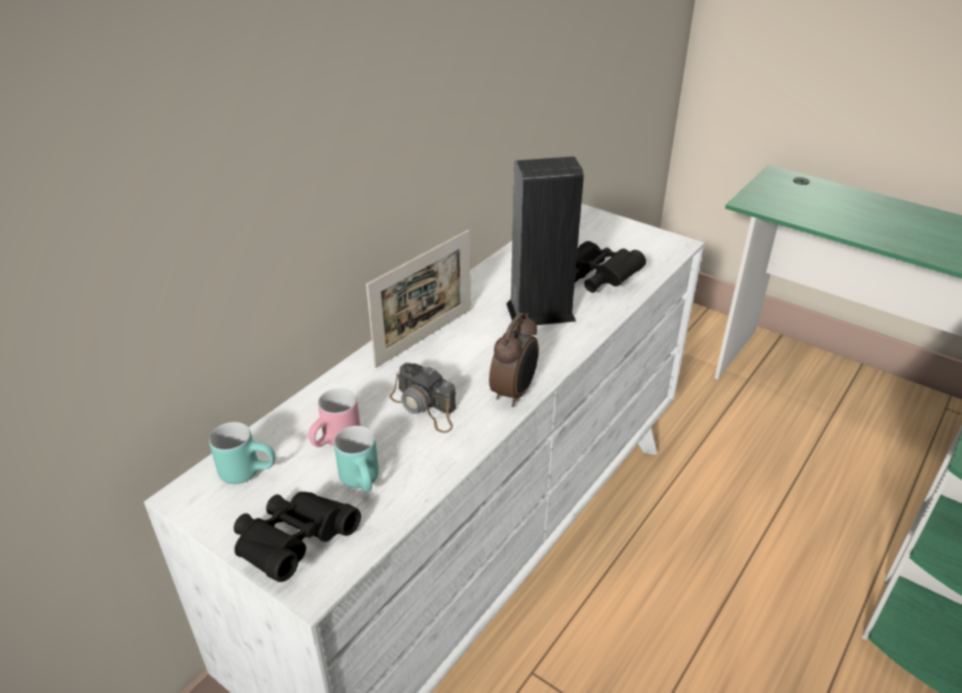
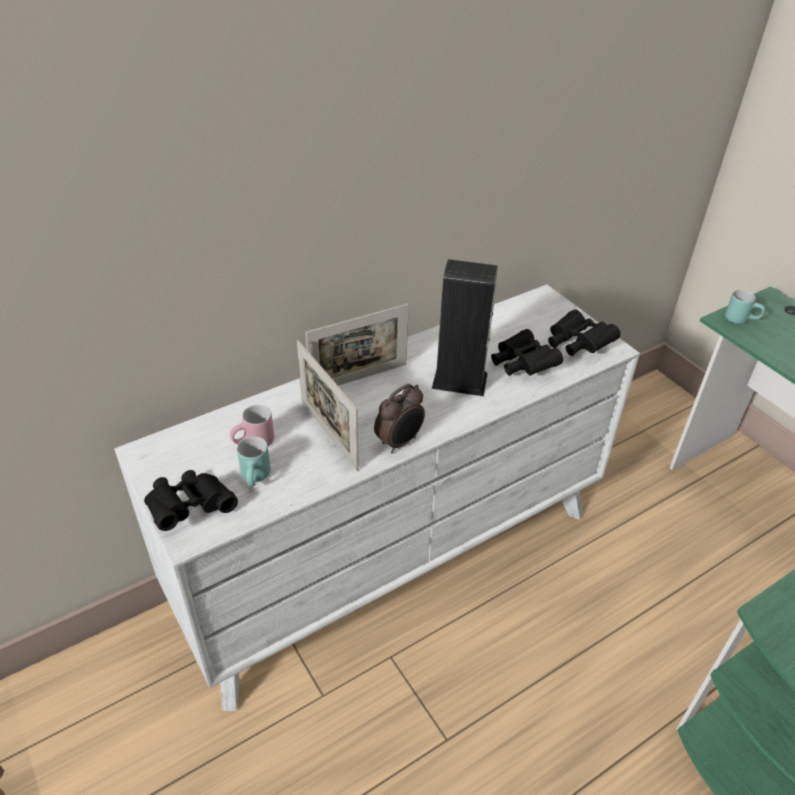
camera: 20 degrees right, 5 degrees up
(249, 471) = (187, 447): turquoise mug -> turquoise mug (741, 319)
(425, 407) = (329, 434): camera -> picture frame
(638, 248) = (577, 344): none -> black binoculars

